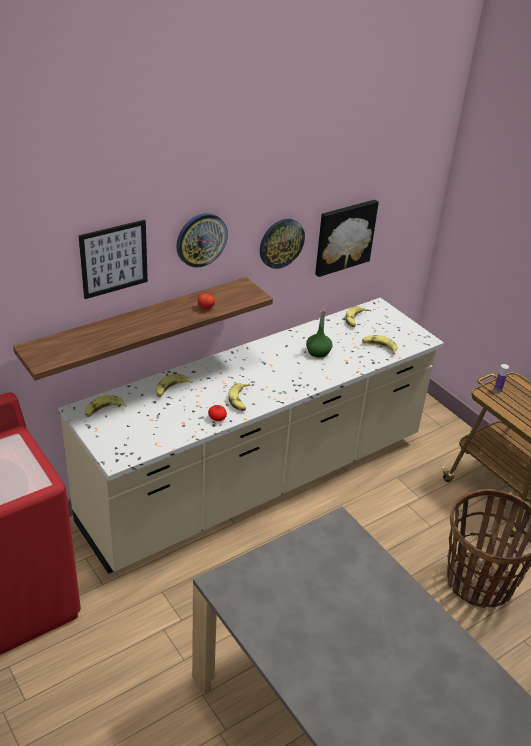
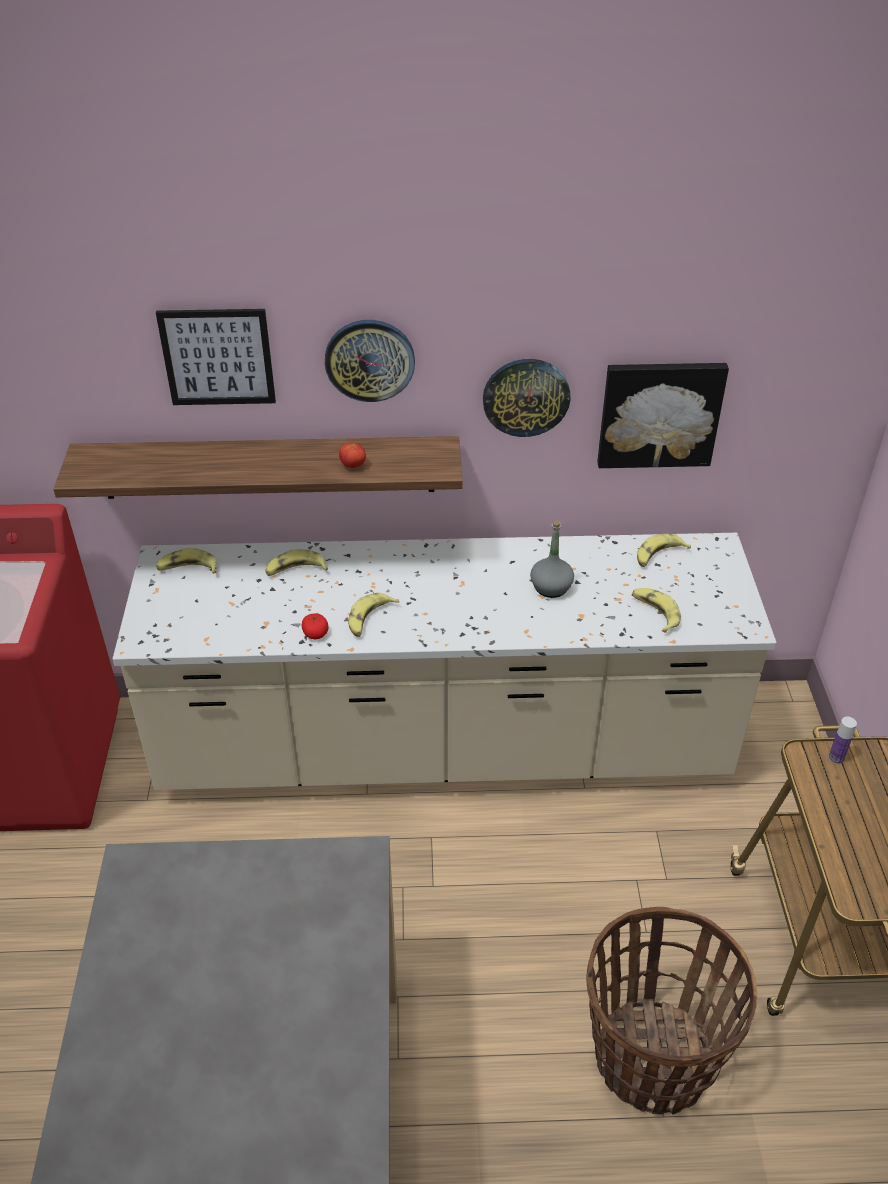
camera: 35 degrees right, 5 degrees up
(318, 352) = (551, 587): green bottle -> grey bottle

